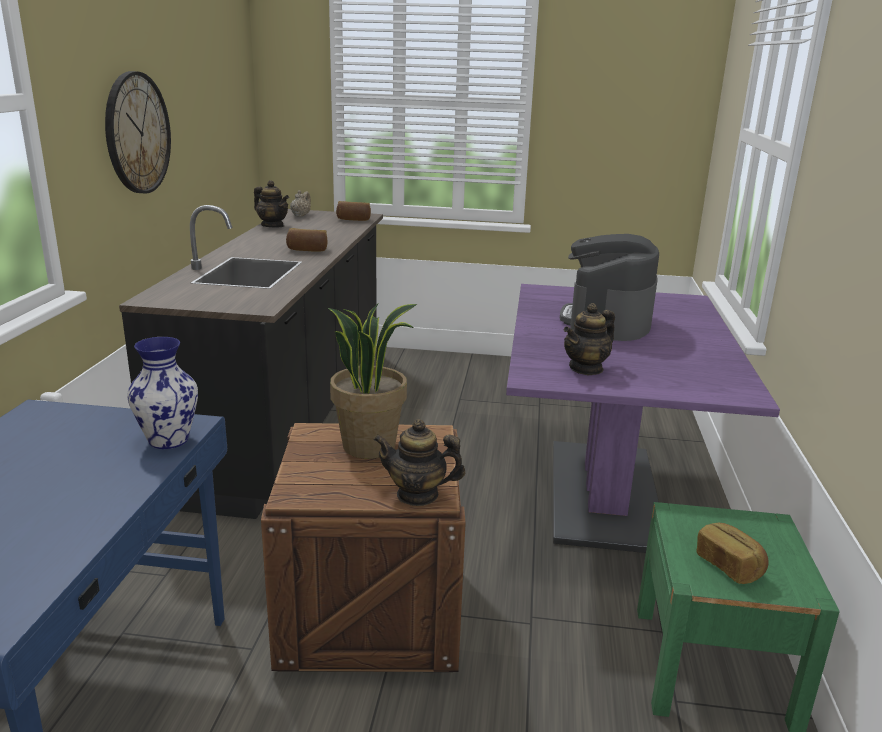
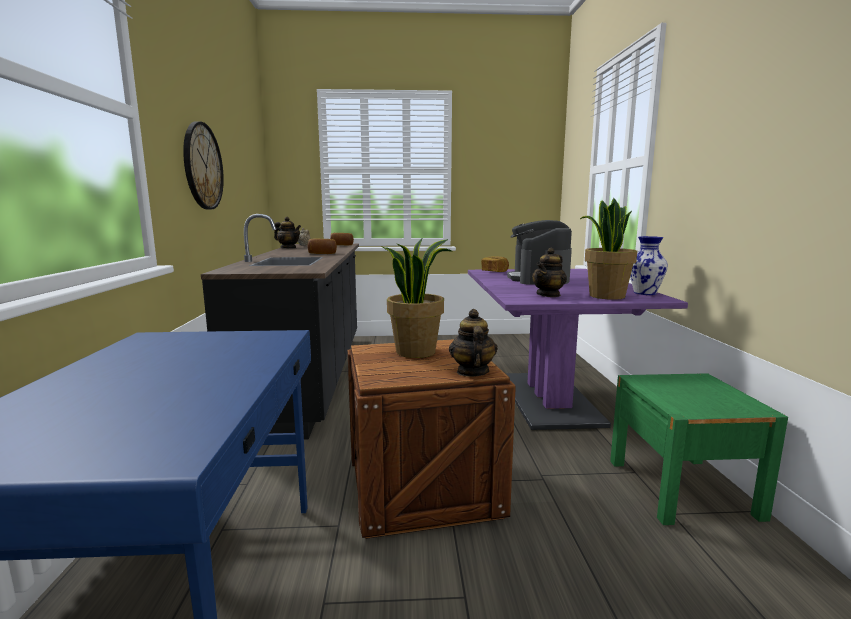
camera: 10 degrees left, 10 degrees down
(169, 440) = (274, 342): vase -> vase (645, 293)
(418, 495) = (472, 372): teapot -> teapot turned 90 degrees clockwise
(669, 380) = (606, 296): none -> potted plant
(729, 566) = (697, 401): bread -> bread (495, 271)

